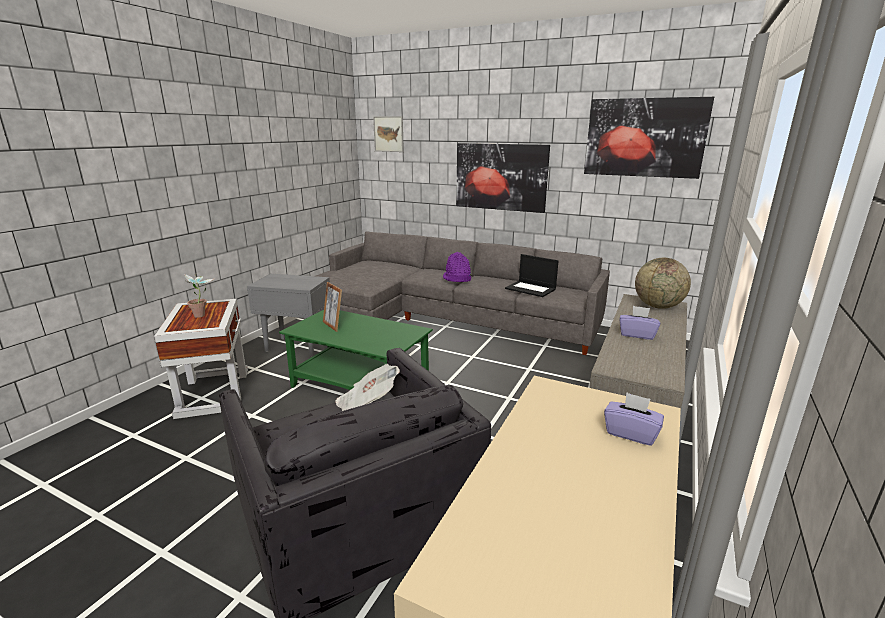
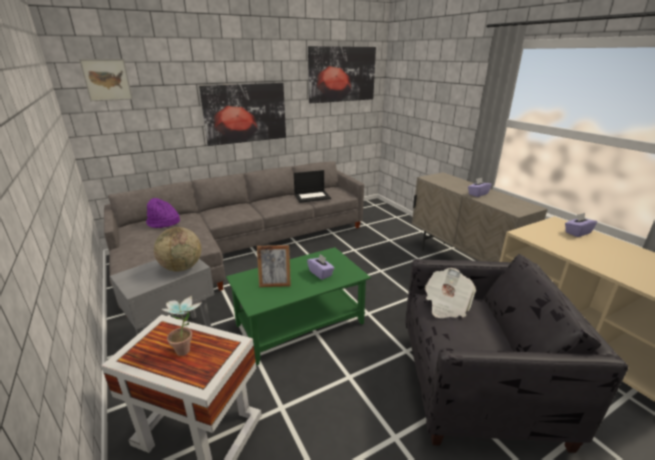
camera: 55 degrees left, 5 degrees up
(371, 336) = (320, 273): none -> purple tissue box
(457, 279) = (253, 208): purple hat -> purple hat (163, 223)
(658, 306) = (443, 178): globe -> globe (182, 267)

